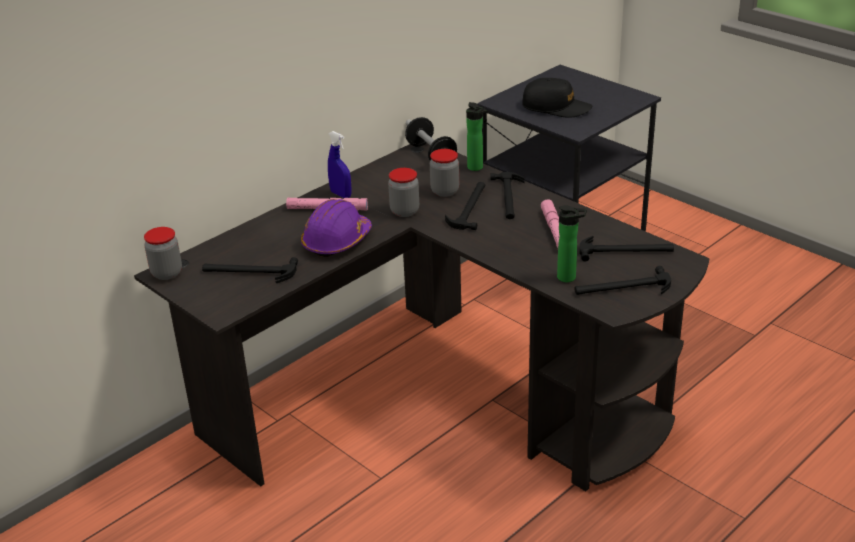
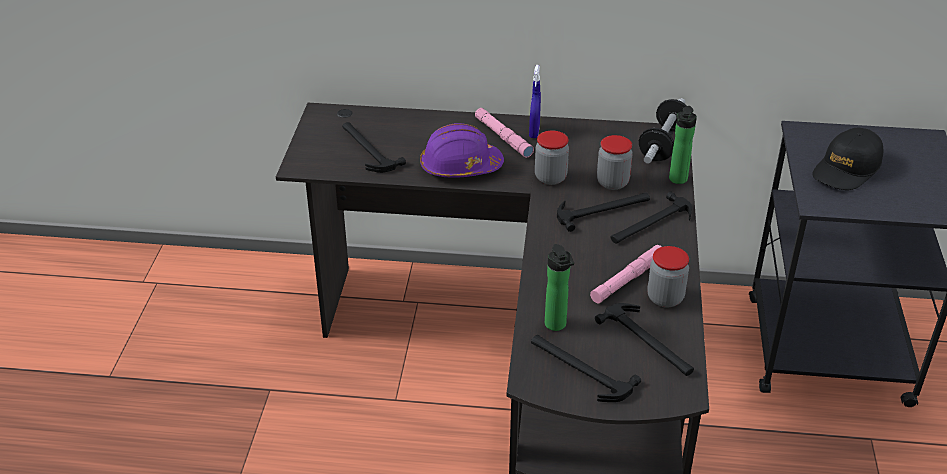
camera: 50 degrees right, 5 degrees up
(167, 273) = (323, 114): jar -> jar (665, 298)
(556, 107) = (846, 169): black cap -> black cap turned 60 degrees clockwise

